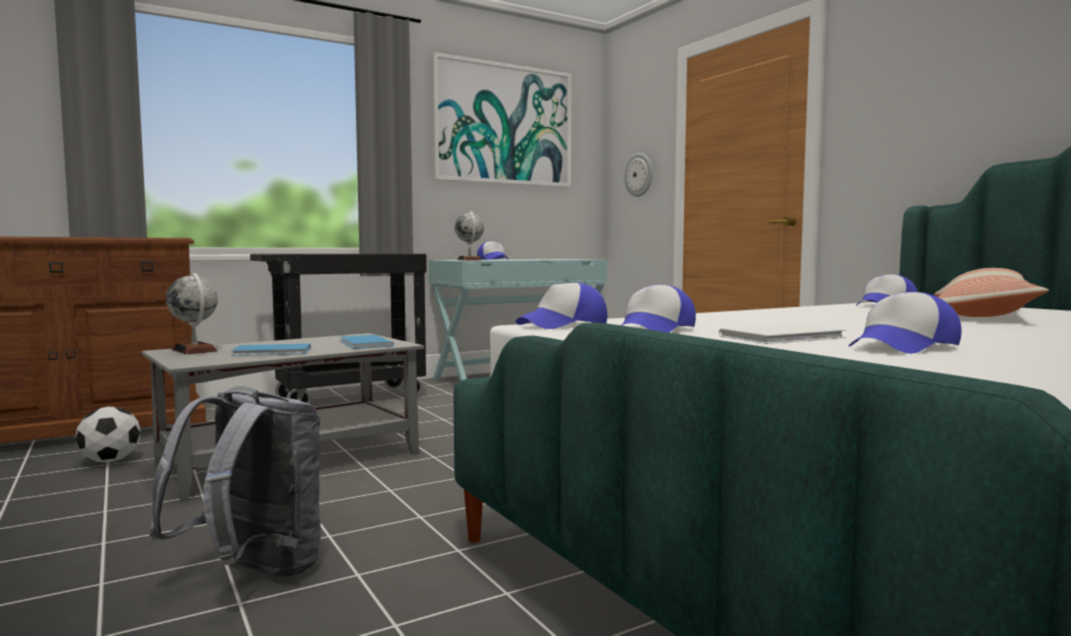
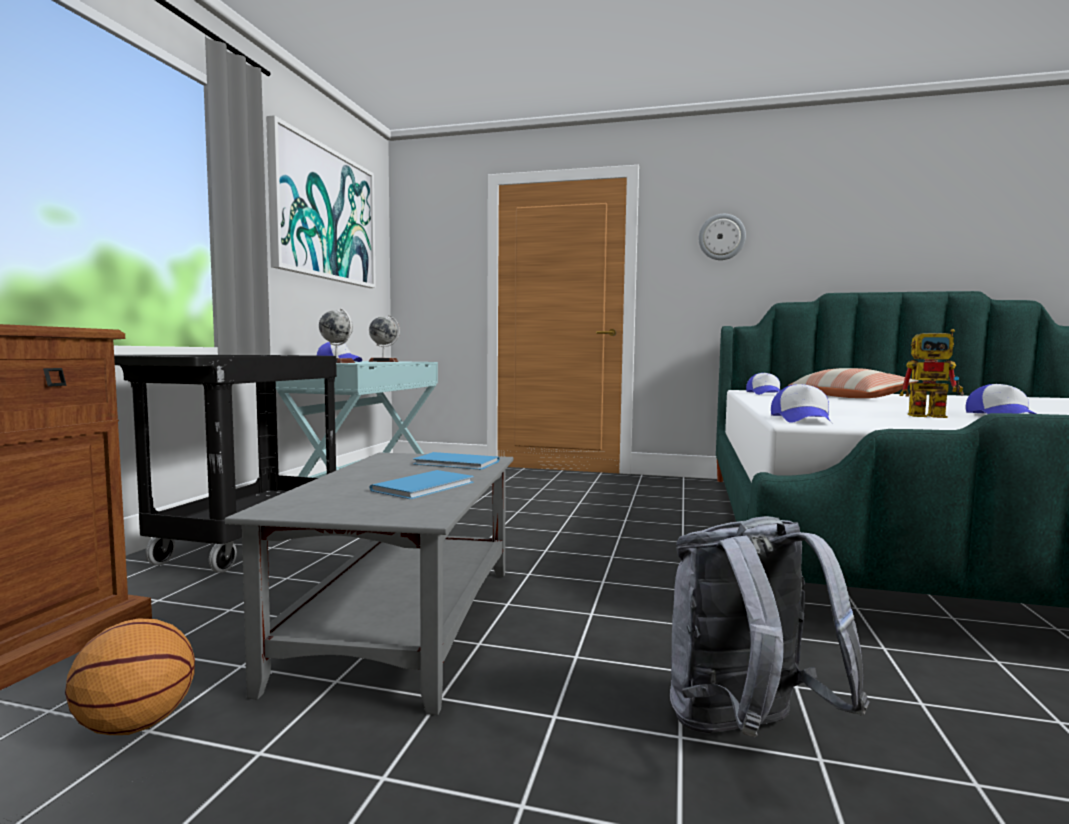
camera: 45 degrees left, 0 degrees up
(110, 461) = (137, 724): football -> basketball
(194, 350) = (313, 502): globe -> globe (383, 361)
(639, 175) = (440, 282): wall clock -> wall clock (721, 237)
(655, 330) = (864, 418): cap -> none
(787, 337) = (934, 416): white book -> toy robot

